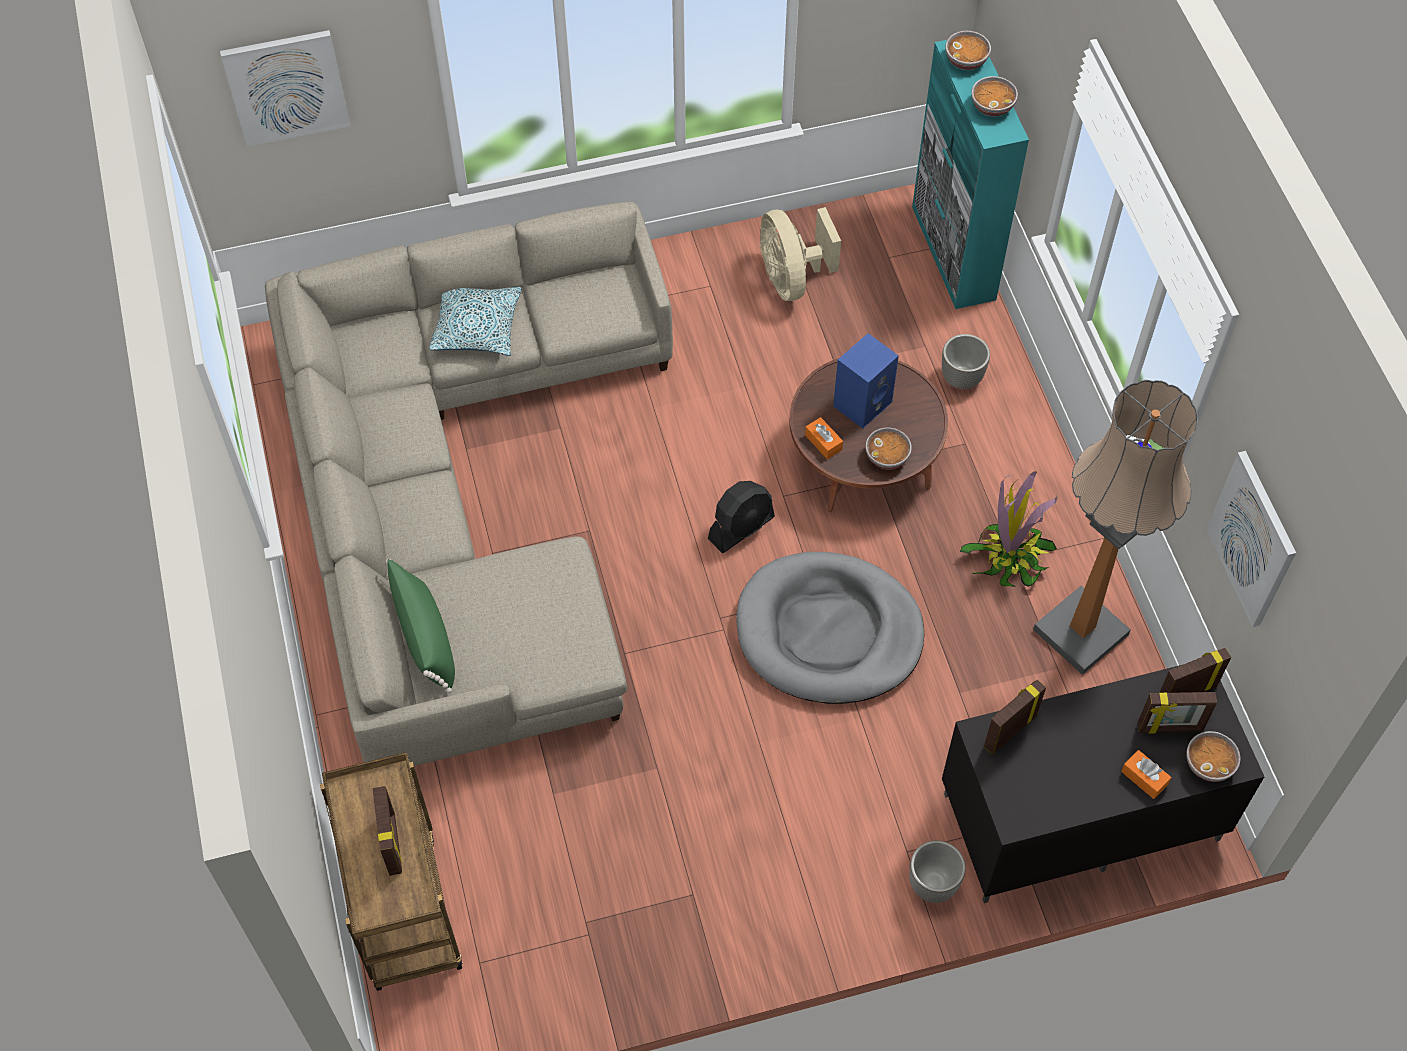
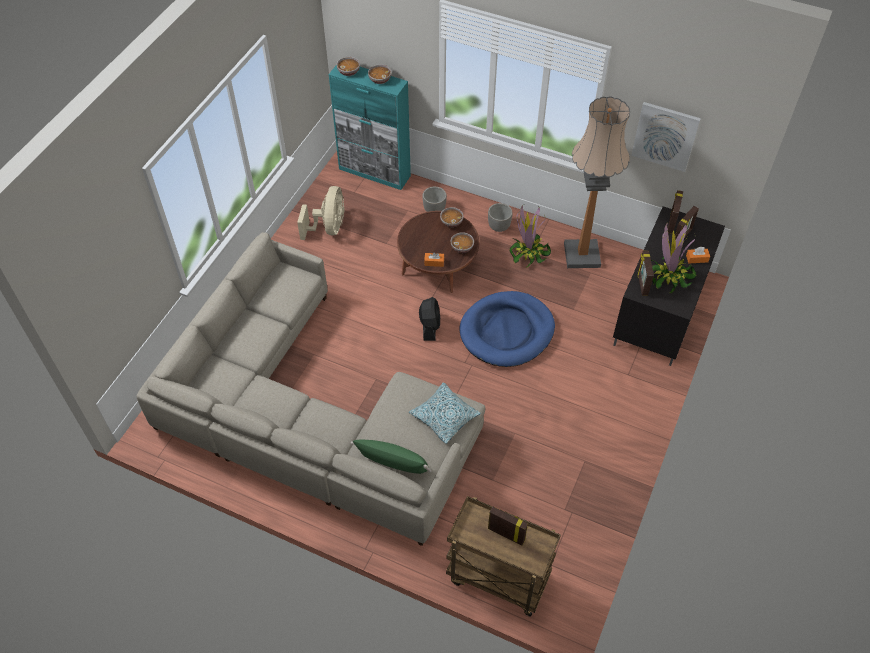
camera: 50 degrees left, 5 degrees down
(286, 86) = (103, 274): picture -> none
(476, 326) = (249, 336): pillow -> pillow (444, 417)
(791, 278) = (329, 228): beige fan -> beige fan turned 105 degrees counterclockwise
(828, 632) = (507, 331): grey dog bed -> blue dog bed
(862, 402) = (428, 237): blue speaker -> none
(933, 885) = (649, 376): planter -> planter (499, 227)
(1065, 760) = (669, 275): none -> potted plant
(1208, 764) = (706, 237): bowl -> bowl (451, 222)

